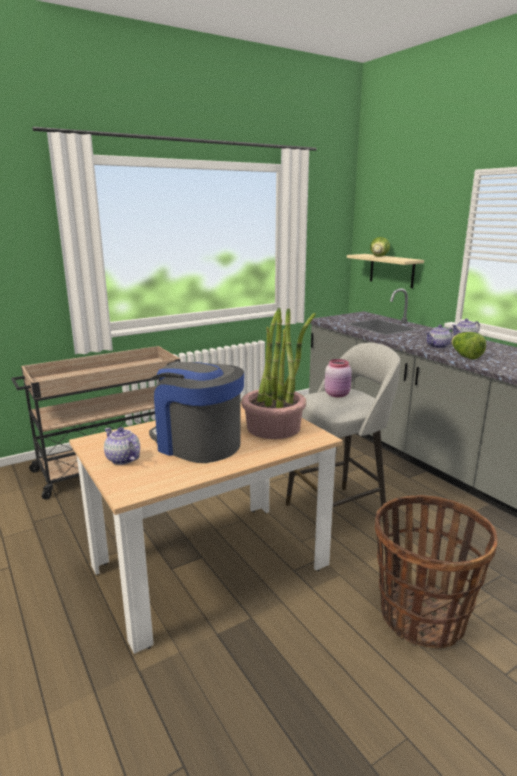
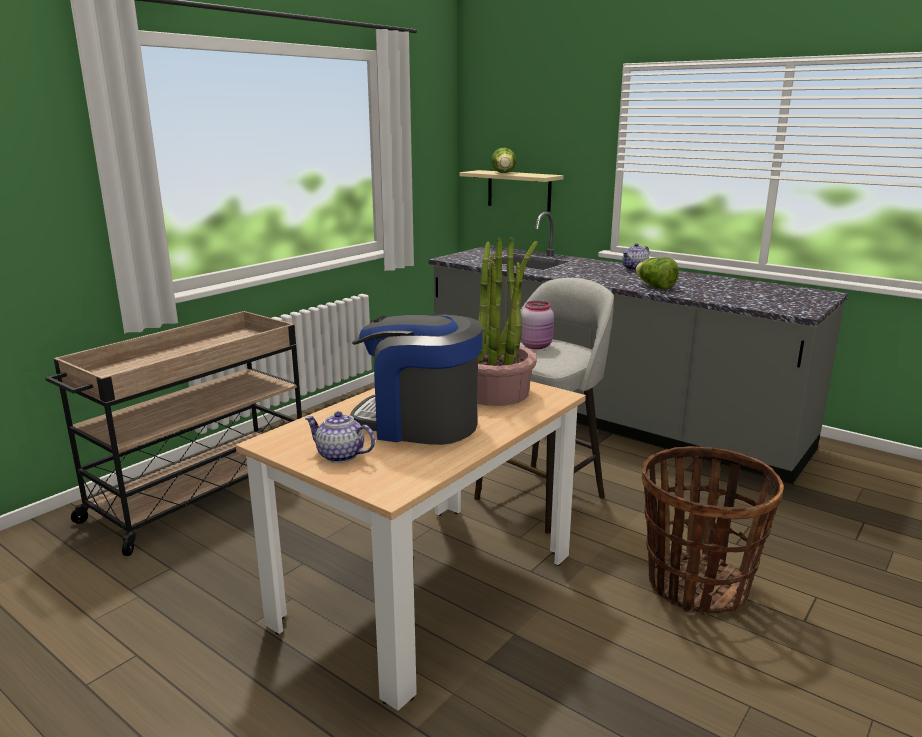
camera: 20 degrees left, 0 degrees up
(438, 346) = (615, 279): teapot -> none

